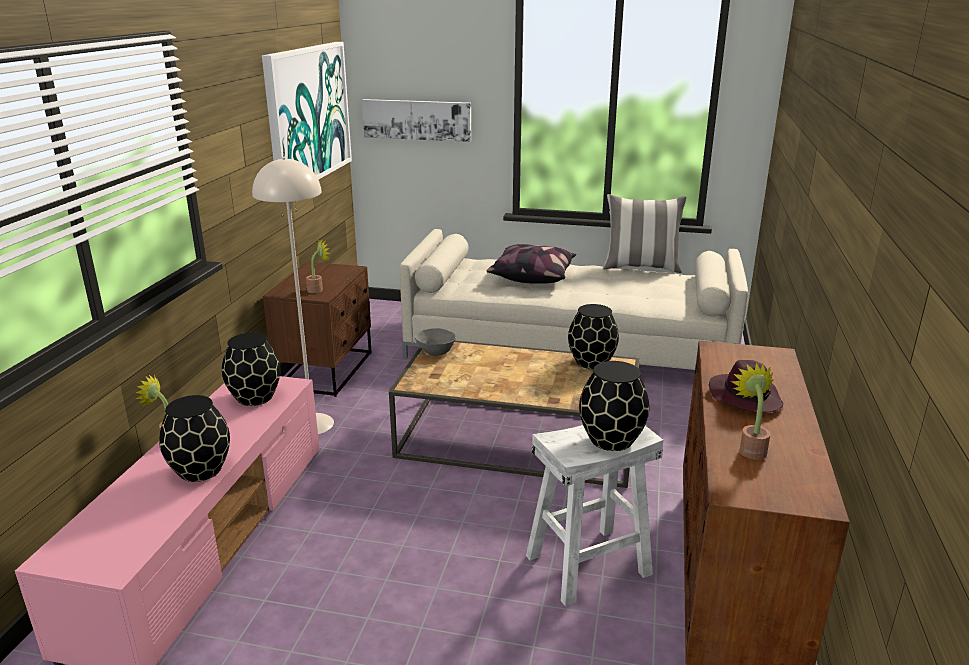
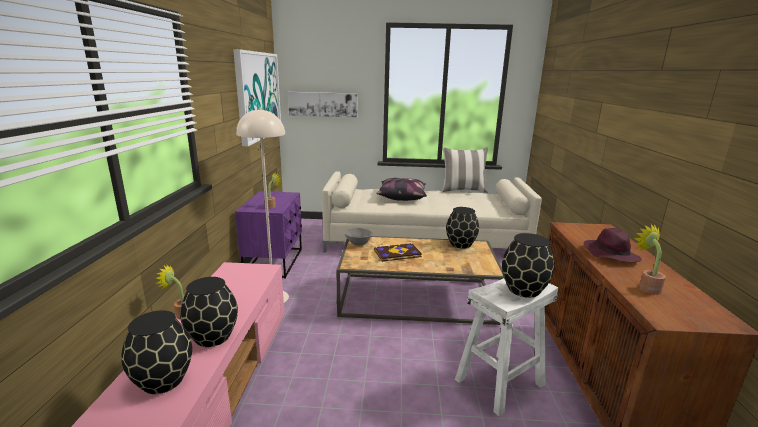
camera: 10 degrees left, 5 degrees down
(255, 397) = (243, 279): black vase -> black vase (164, 380)
(327, 370) = (275, 262): brown nightstand -> purple nightstand
(487, 372) = (397, 254): none -> book

